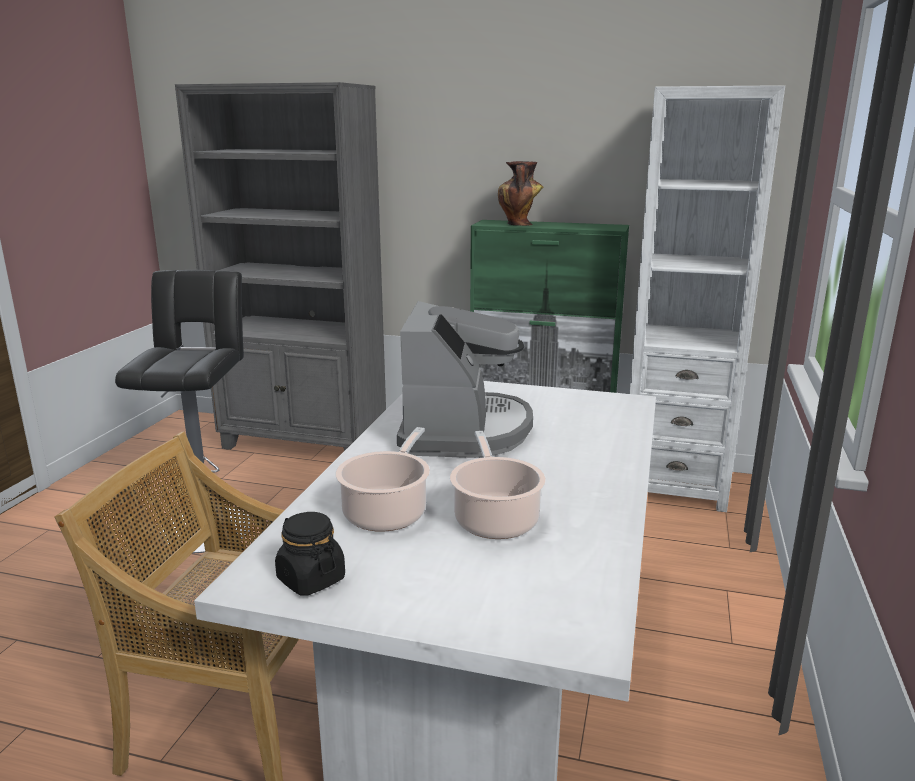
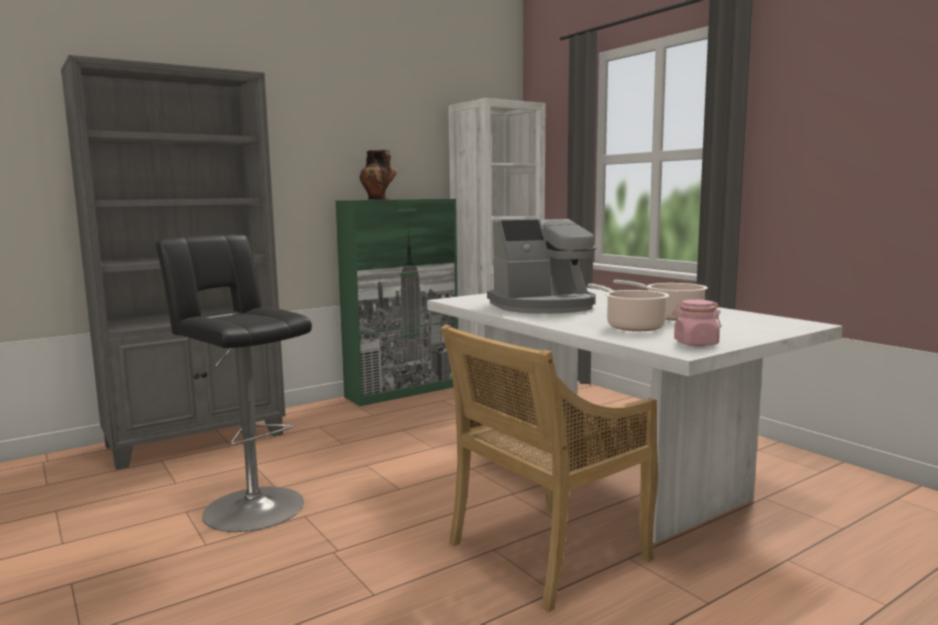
camera: 50 degrees left, 10 degrees down
(311, 579) = (695, 343): black jar -> pink jar
(464, 430) = (544, 306): coffee machine -> coffee machine turned 120 degrees clockwise

